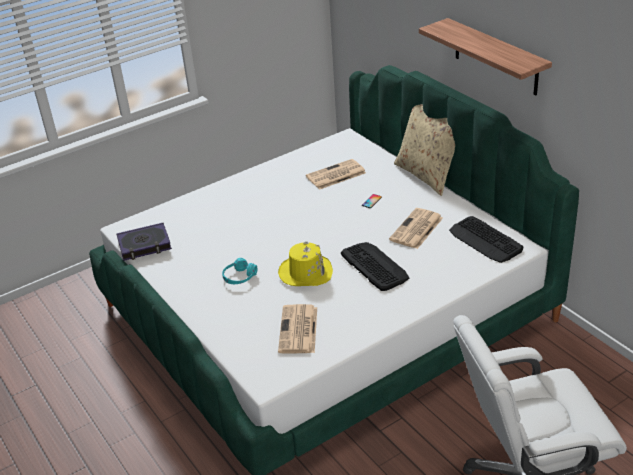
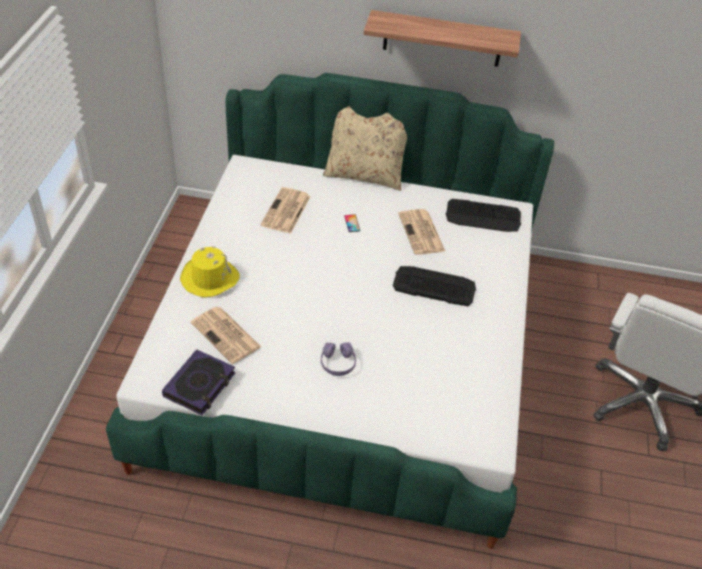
camera: 50 degrees left, 10 degrees up
(239, 277) = (338, 363): turquoise headphones -> purple headphones
(298, 330) = (454, 383): newspaper -> newspaper (227, 335)
(306, 272) = (388, 324): yellow hat -> yellow hat (209, 278)

